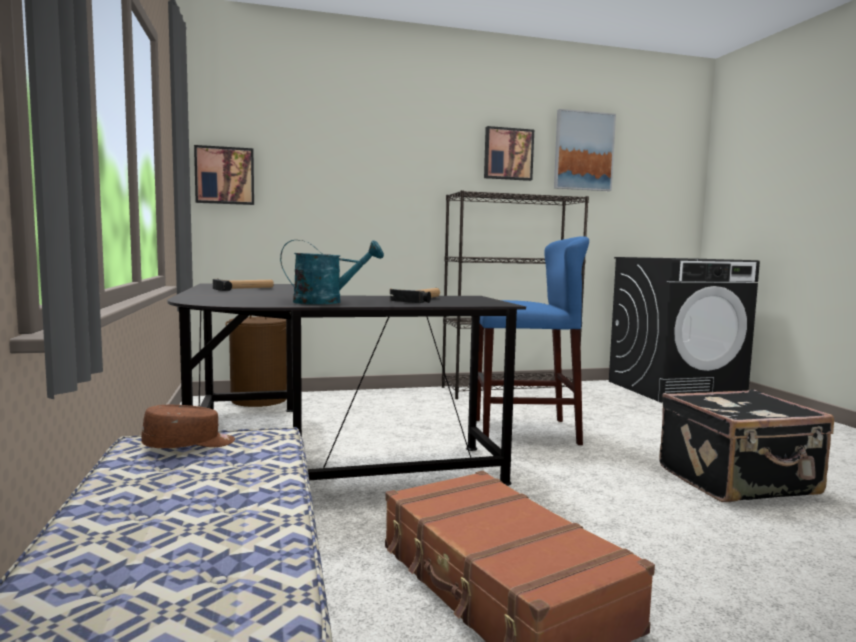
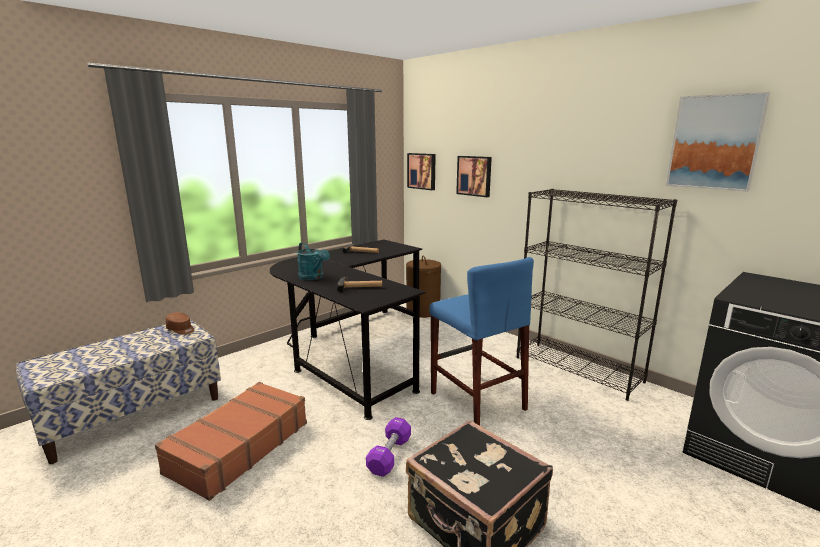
camera: 60 degrees right, 10 degrees up
(508, 154) = (616, 150): picture -> picture (474, 176)
(601, 490) = (389, 455): none -> purple dumbbell

